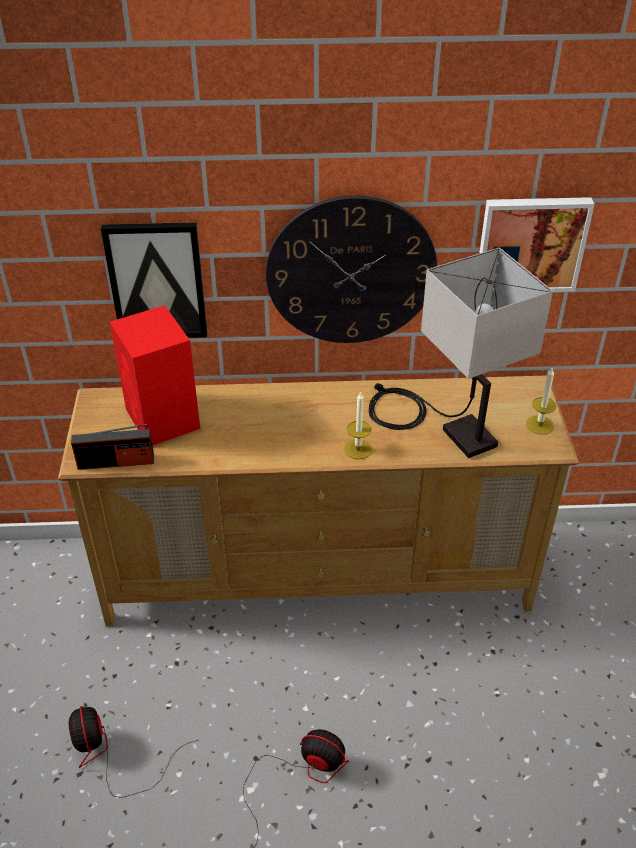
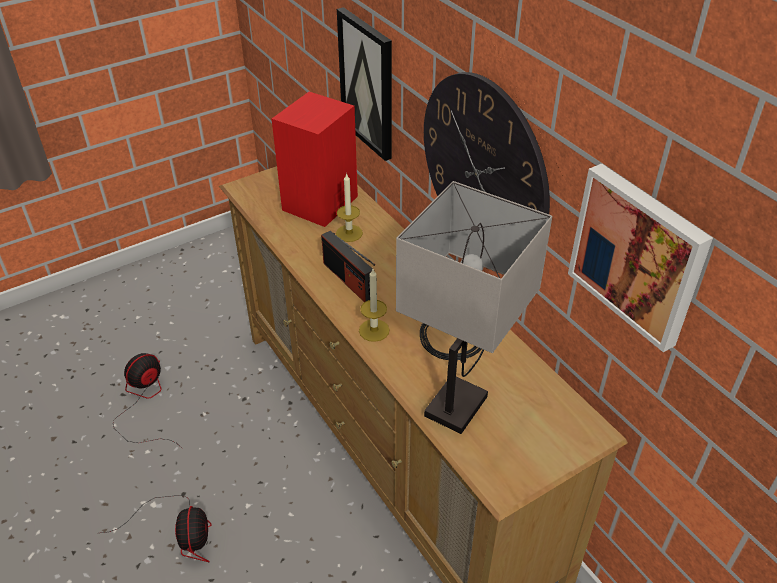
camera: 60 degrees right, 0 degrees up
(116, 462) = (253, 203): radio -> radio (349, 280)
(539, 425) = (529, 460): candle -> candle (349, 233)

